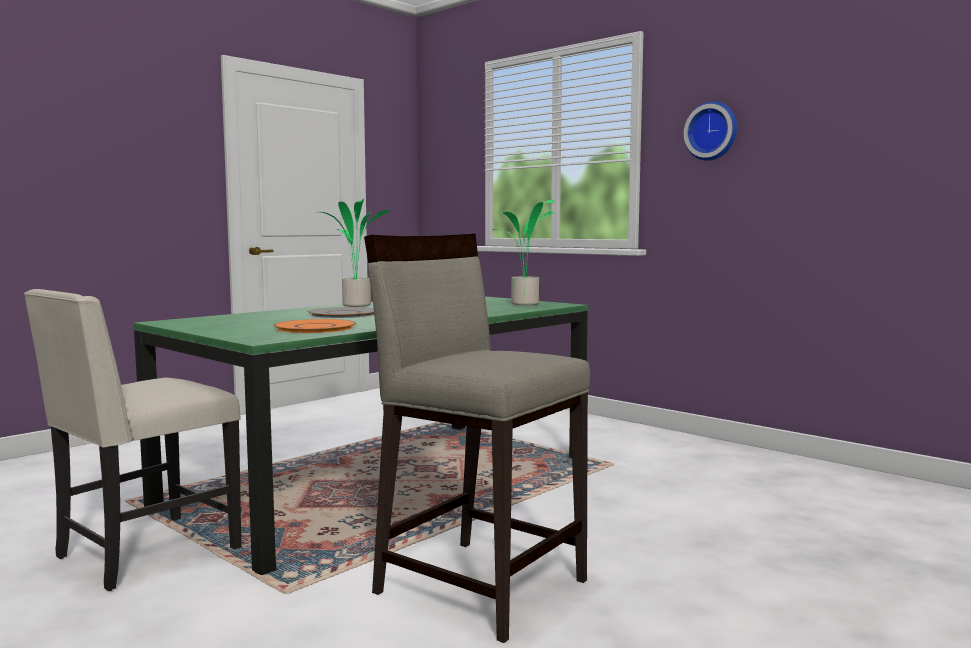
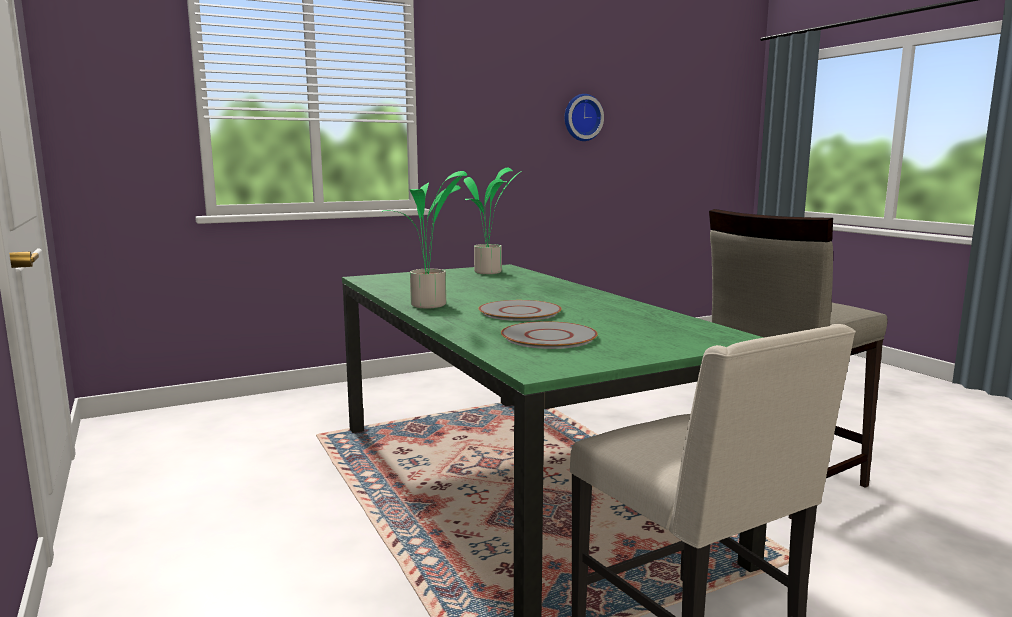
camera: 70 degrees left, 5 degrees up
(257, 319) = (549, 337): none -> grey plate
(316, 328) = (646, 323): orange plate -> none
(712, 131) = (484, 103): wall clock -> wall clock (581, 117)

